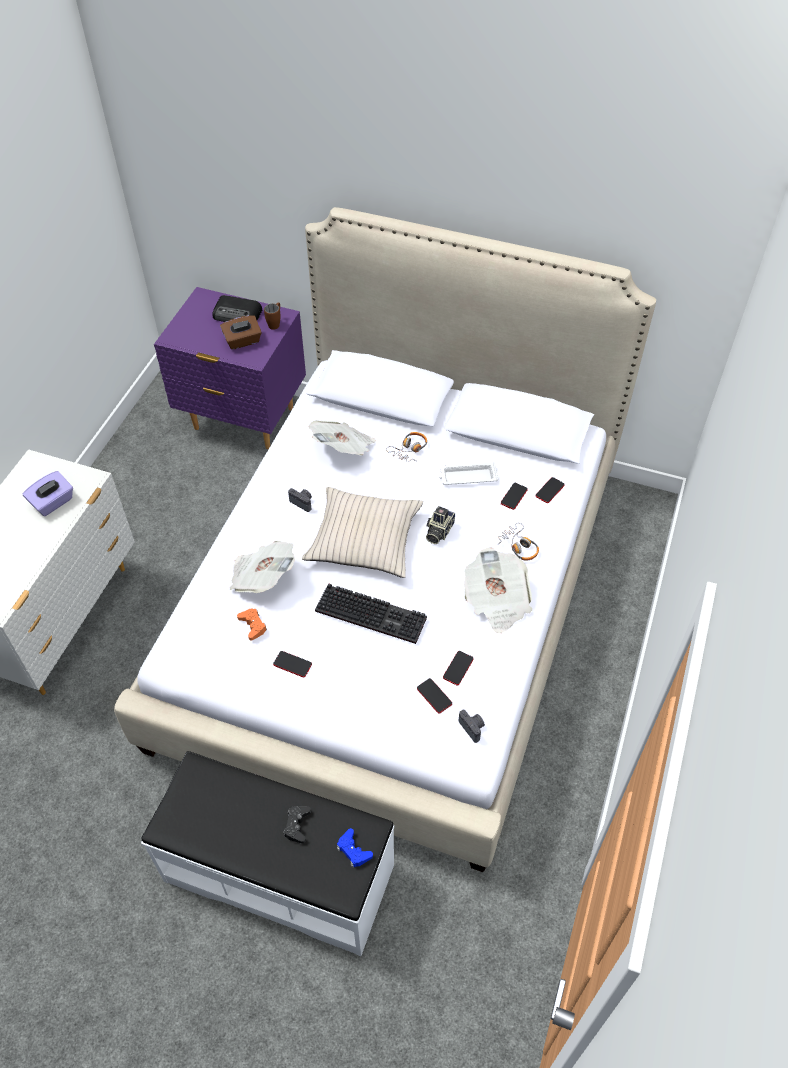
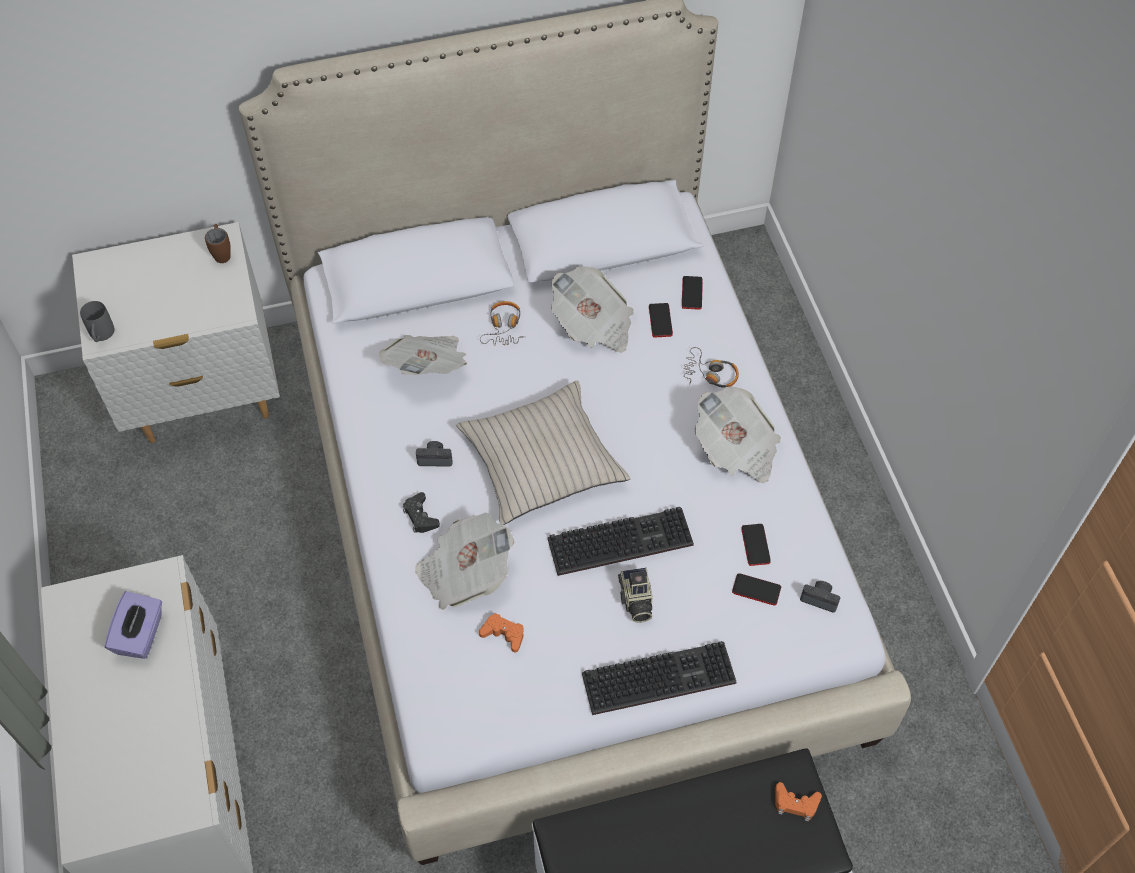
camera: 35 degrees left, 5 degrees up
(173, 336) = (101, 336): none -> grey mug
(238, 314) = (162, 265): radio -> none
(242, 341) = (200, 297): brown tissue box -> none
(243, 419) = (204, 396): purple nightstand -> white nightstand
(292, 664) = (582, 650): phone -> none
(297, 825) = (718, 818): black game controller -> black game controller (420, 516)
(326, 710) = (660, 675): none -> keyboard
(353, 850) = (795, 803): blue game controller -> orange game controller
(438, 531) = (613, 406): camera -> camera (635, 601)
(467, 477) = (593, 325): white tray -> newspaper

